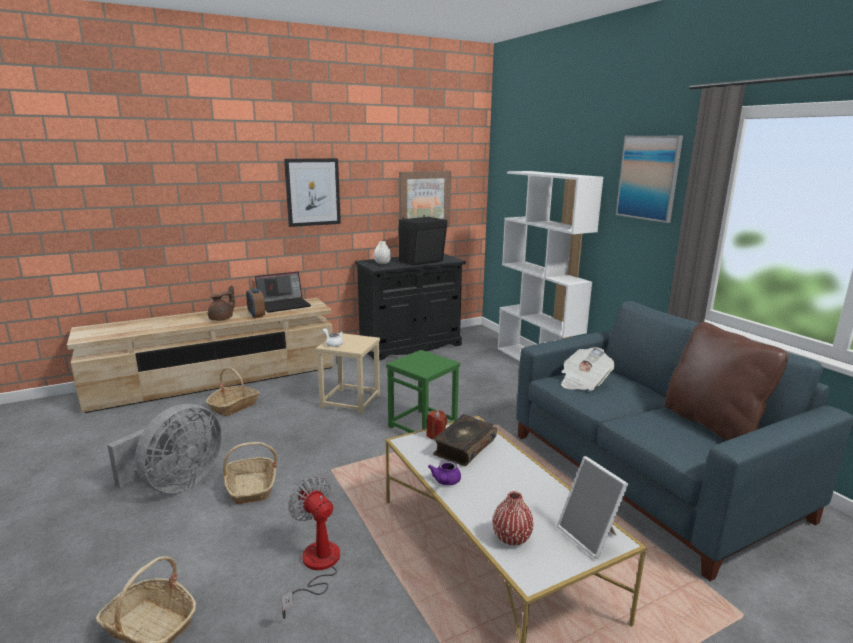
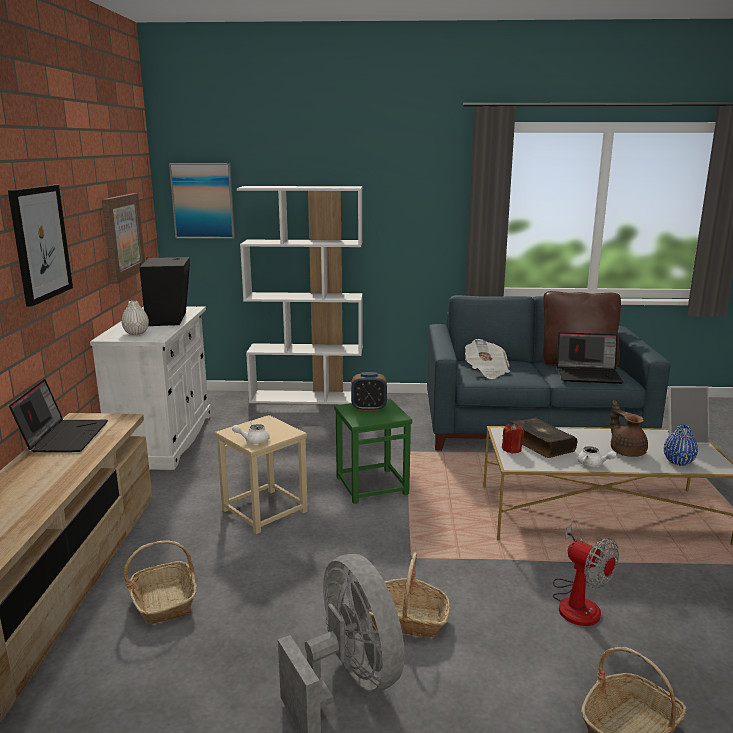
camera: 60 degrees left, 0 degrees up
(222, 319) = (45, 487): brown teapot -> brown teapot (626, 451)
(256, 315) = (78, 461): alarm clock -> alarm clock (369, 408)
(316, 567) = (577, 602): fan -> fan turned 120 degrees counterclockwise
(410, 345) = (164, 439): black cabinet -> white cabinet
(445, 482) = (593, 464): purple teapot -> white teapot
(511, 538) = (678, 462): red vase -> blue vase
(648, 178) = (416, 184): picture -> picture (203, 201)
(668, 434) = (589, 375): none -> laptop

